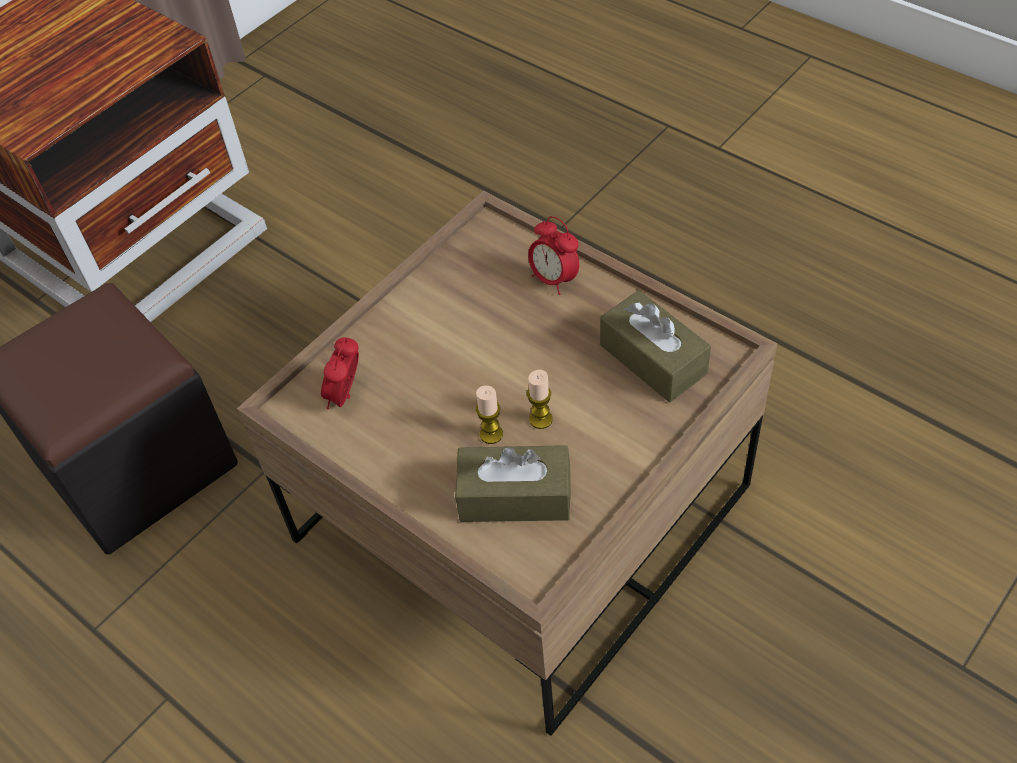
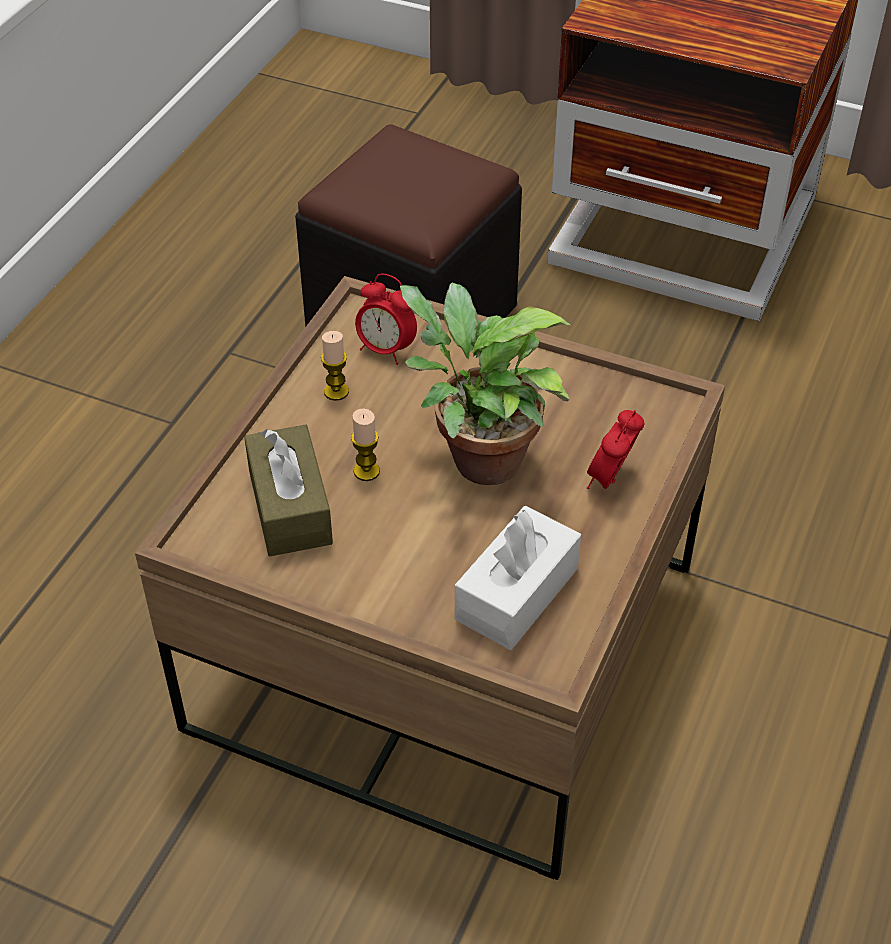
camera: 70 degrees right, 5 degrees down
(346, 396) = (386, 350): alarm clock -> alarm clock turned 150 degrees counterclockwise
(504, 356) = (477, 459): none -> potted plant
(540, 419) = (397, 508): candle -> candle (336, 392)
(653, 359) = (517, 594): brown tissue box -> white tissue box

